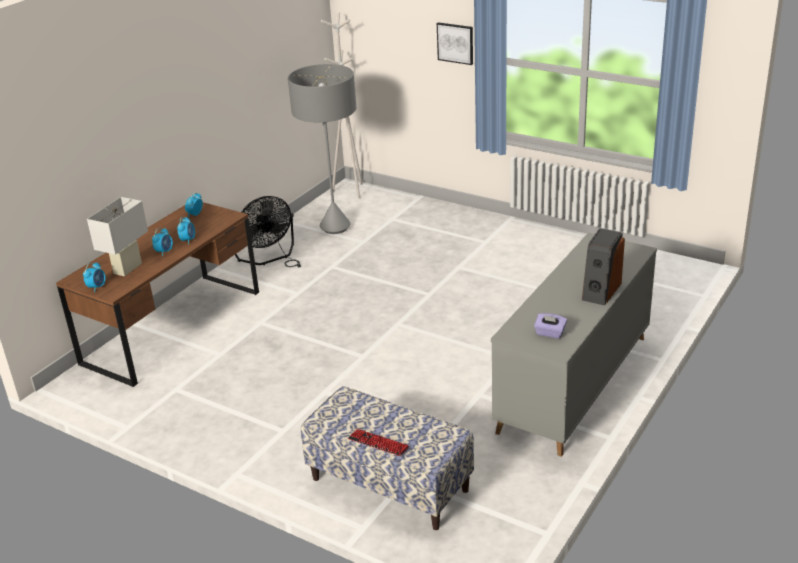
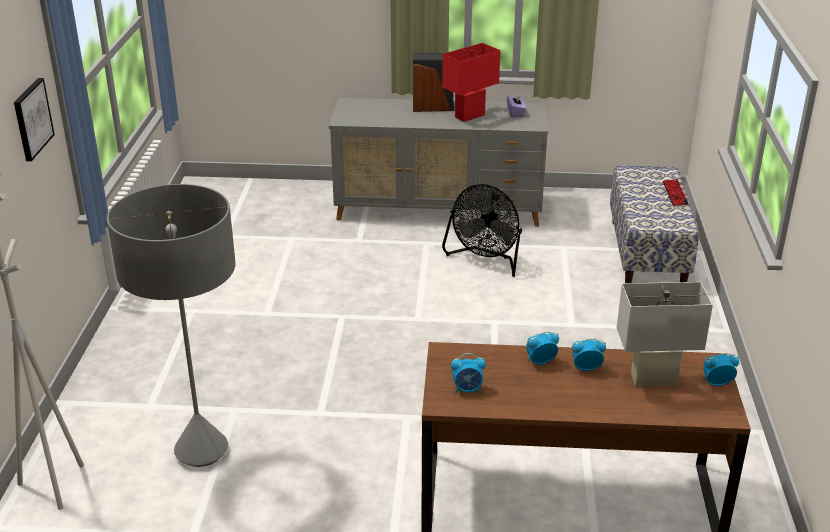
camera: 120 degrees left, 0 degrees up
(273, 257) = (323, 483): black fan -> black fan (484, 258)
(560, 305) = (469, 116): none -> red table lamp

